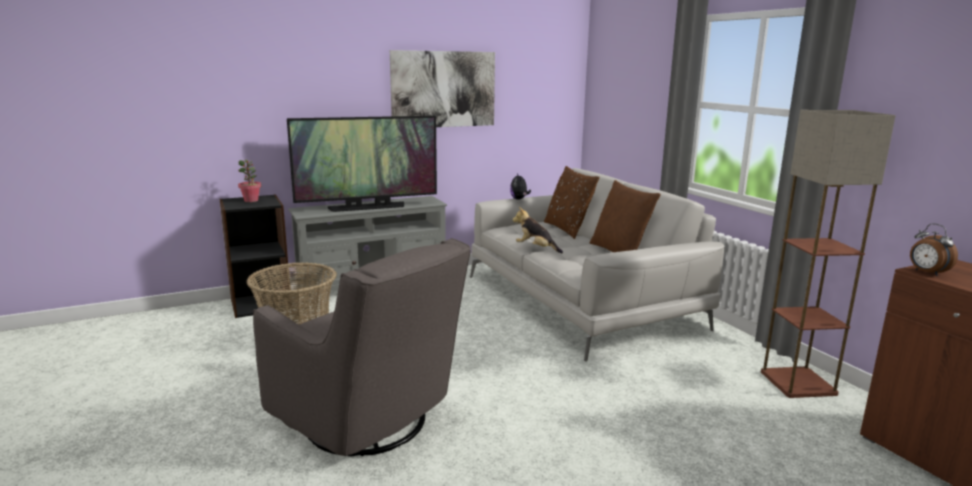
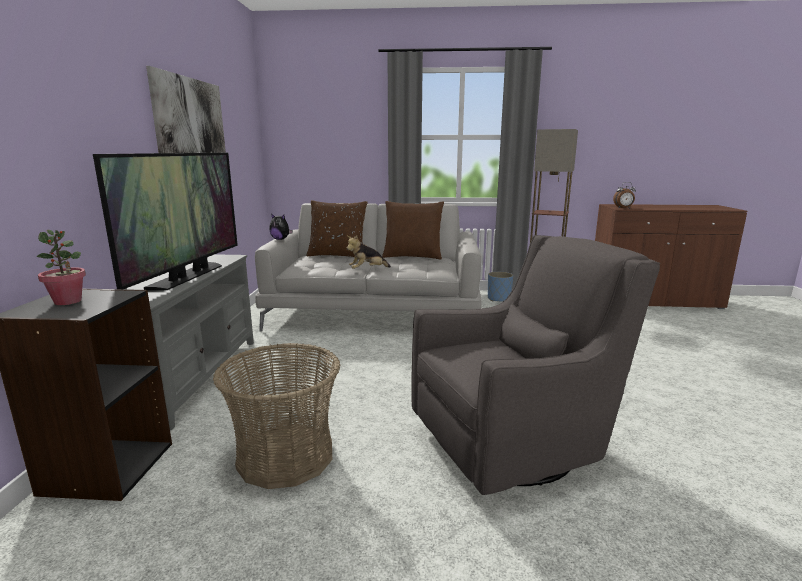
camera: 60 degrees left, 0 degrees up
(739, 353) = (499, 299): none -> blue planter

